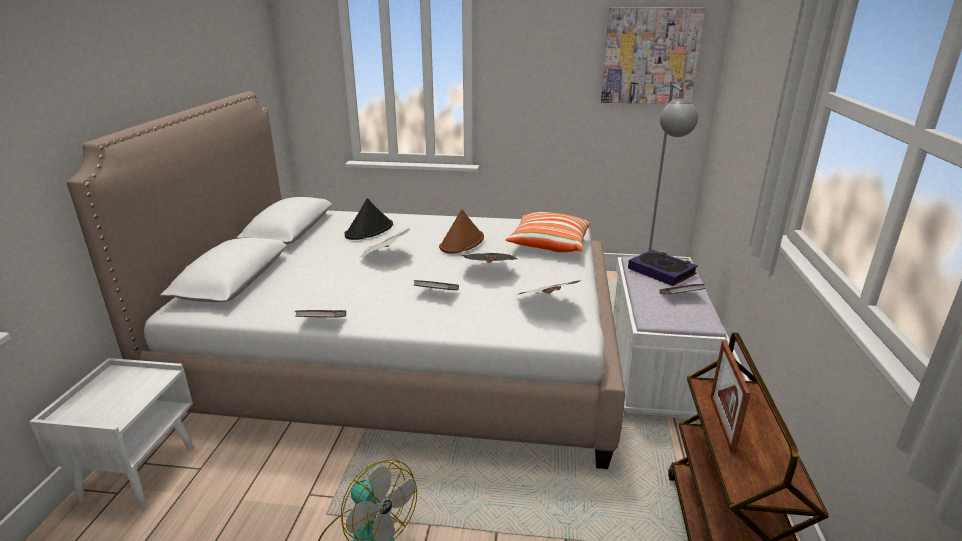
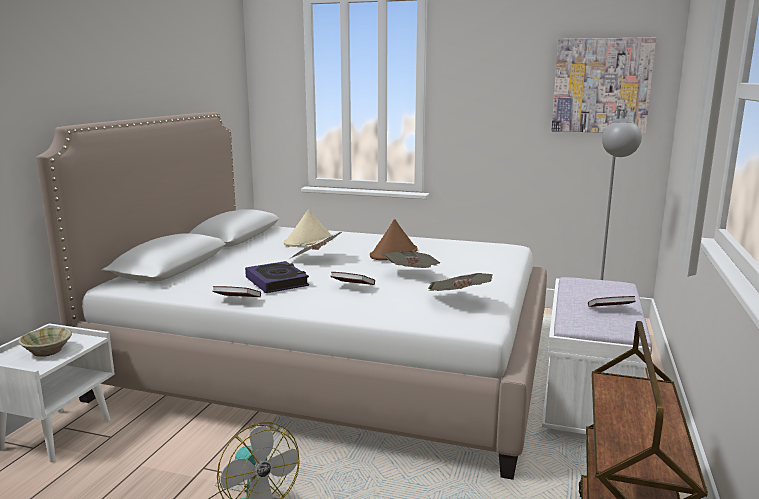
camera: 10 degrees right, 10 degrees down
(118, 397) = (47, 351): none -> beige bowl
(369, 230) = (309, 241): black hat -> beige hat
(549, 245) = (481, 259): pillow -> none
(661, 271) = (597, 290): book -> book (277, 282)
(722, 423) = (615, 410): picture frame -> none

